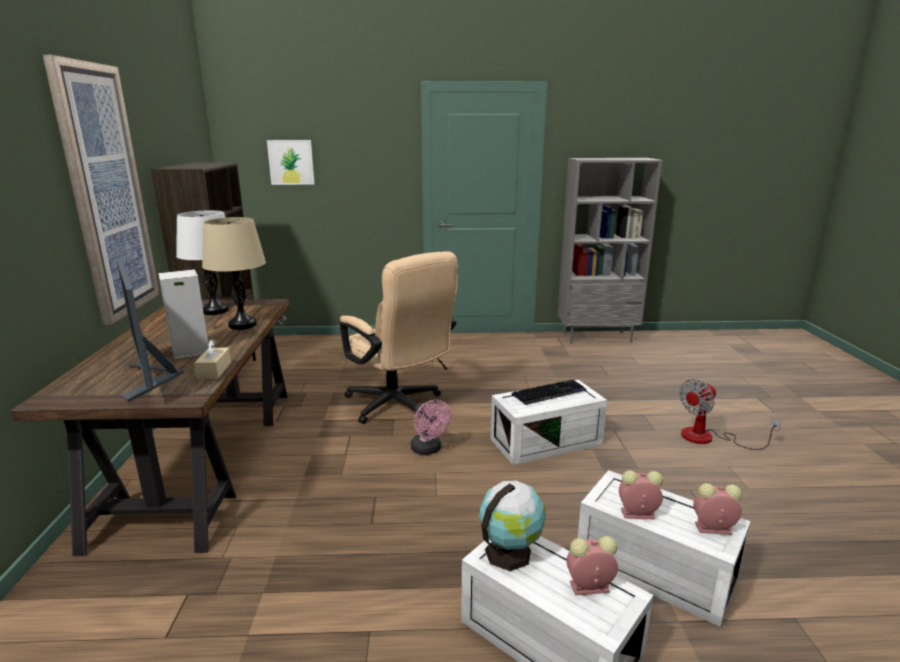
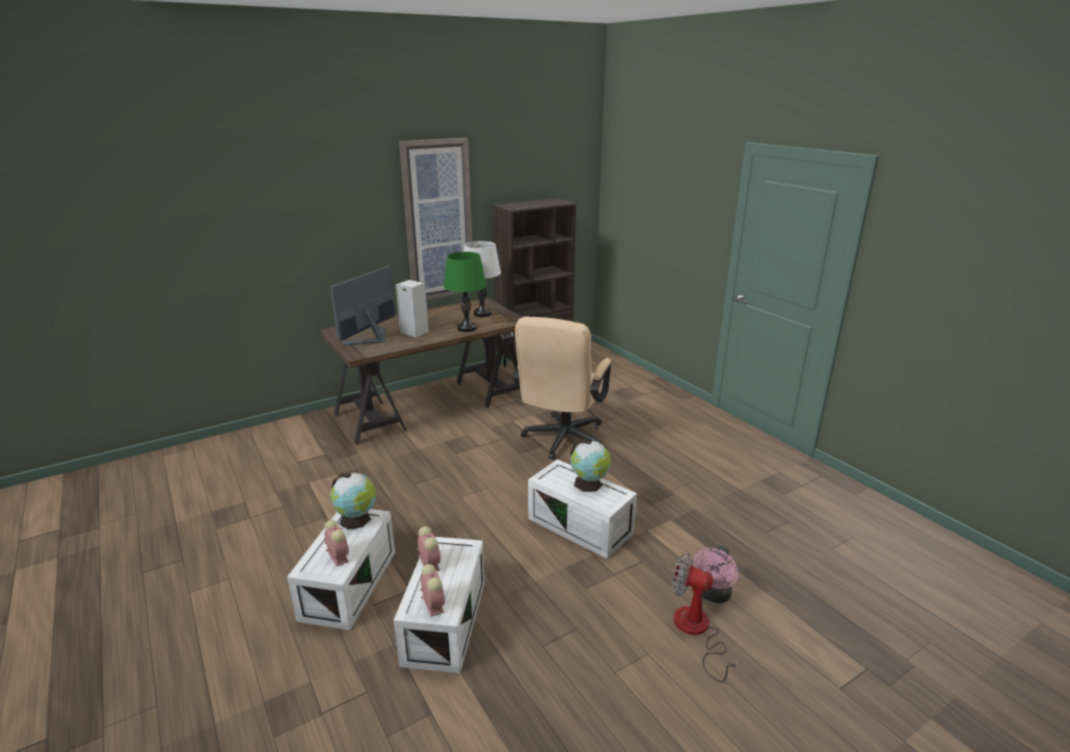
camera: 60 degrees right, 5 degrees up
(214, 370) = (394, 347): beige tissue box -> none
(242, 325) = (467, 328): beige table lamp -> green table lamp
(291, 162) = (641, 205): picture -> none
(428, 450) = (514, 475): pink fan -> pink fan (713, 595)
(549, 393) = (589, 484): keyboard -> globe
(597, 337) = (867, 502): grey bookcase -> none

